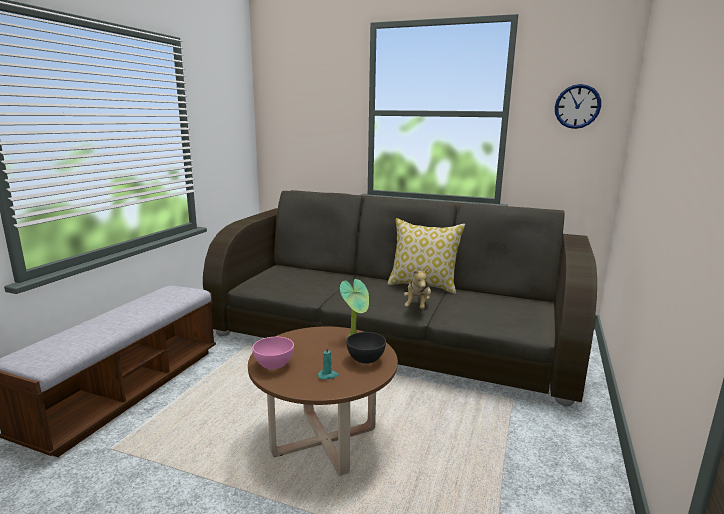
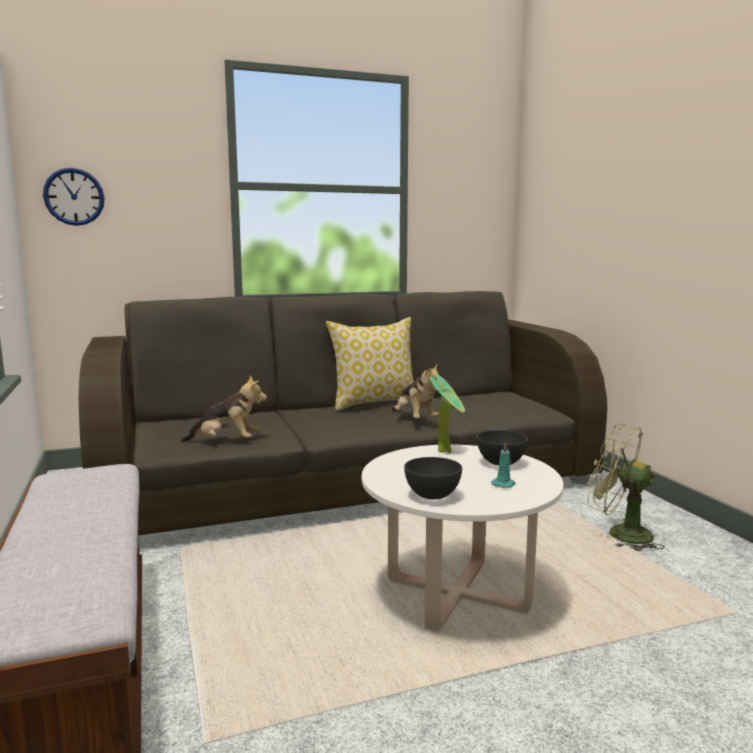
camera: 40 degrees left, 5 degrees down
(274, 365) = (433, 495): pink bowl -> grey bowl
(290, 289) = (226, 442): none -> plush toy
(324, 441) = (457, 594): brown coffee table -> white coffee table
(517, 459) = (619, 533): none -> green fan
(577, 106) = (472, 183): wall clock -> wall clock (74, 197)

